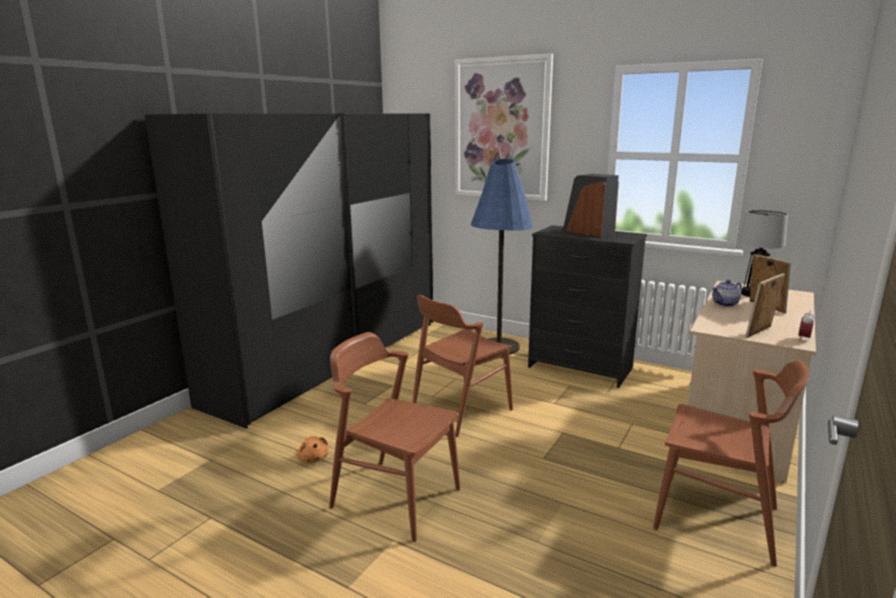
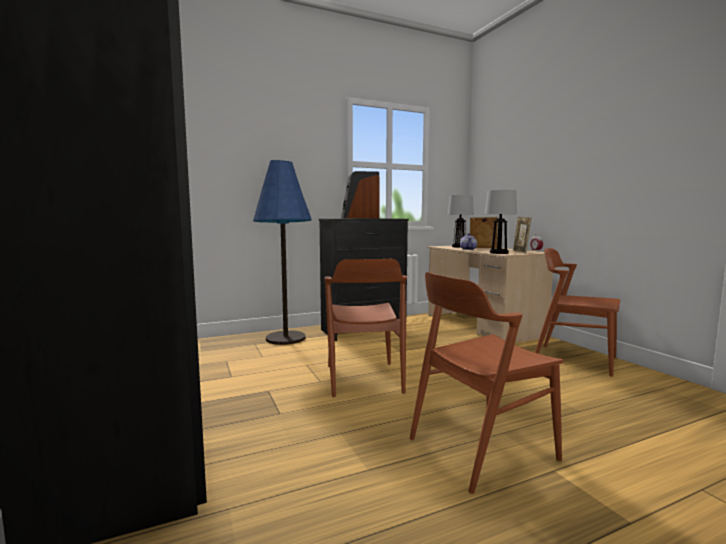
camera: 55 degrees left, 10 degrees down
(313, 458) = (354, 476): orange plush toy -> none
(501, 129) = (253, 137): picture -> none
(713, 324) = (498, 253): none -> table lamp
(717, 518) = (574, 359): brown chair -> brown chair turned 120 degrees counterclockwise

